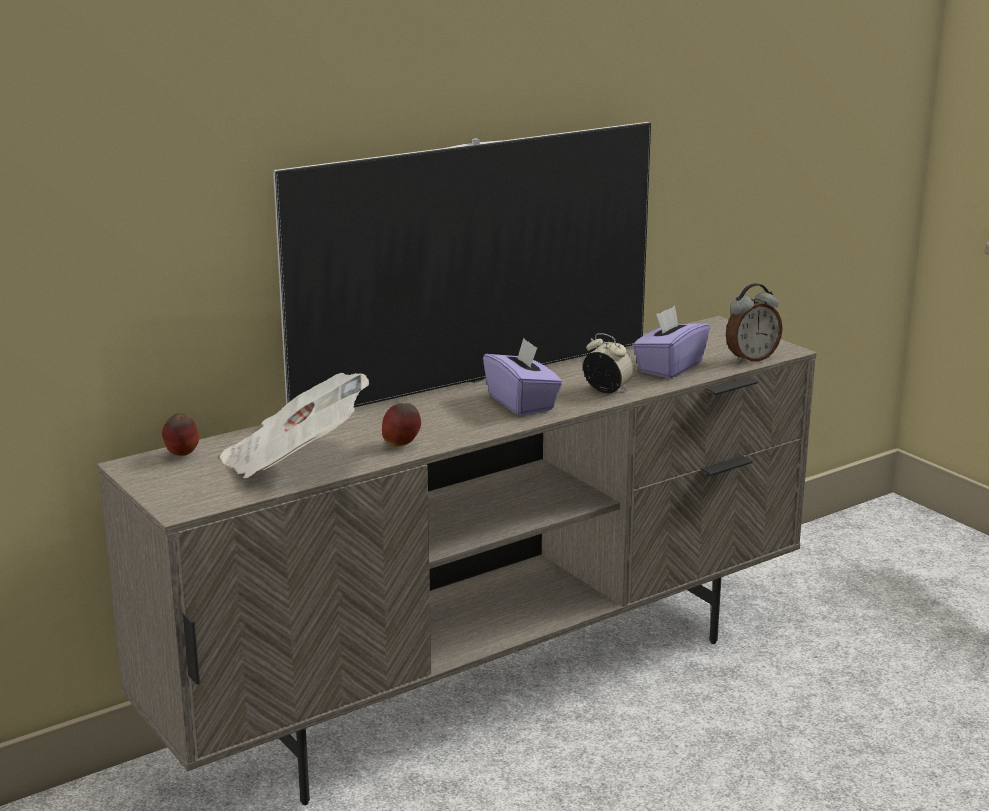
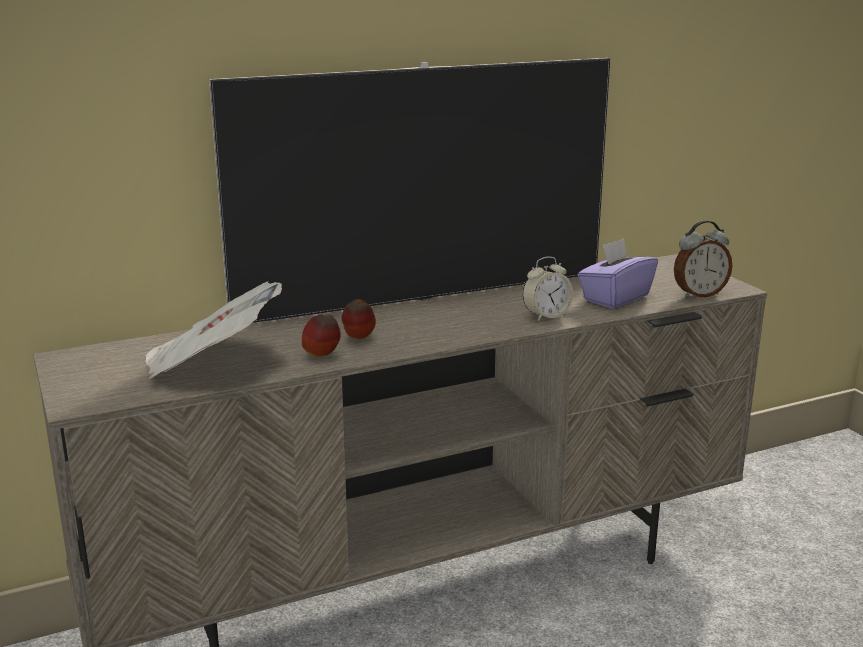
camera: 10 degrees right, 0 degrees up
(182, 456) = (113, 352): apple -> apple (359, 339)
(522, 402) = (458, 322): purple tissue box -> none
(607, 390) = (546, 316): alarm clock -> alarm clock turned 105 degrees clockwise

